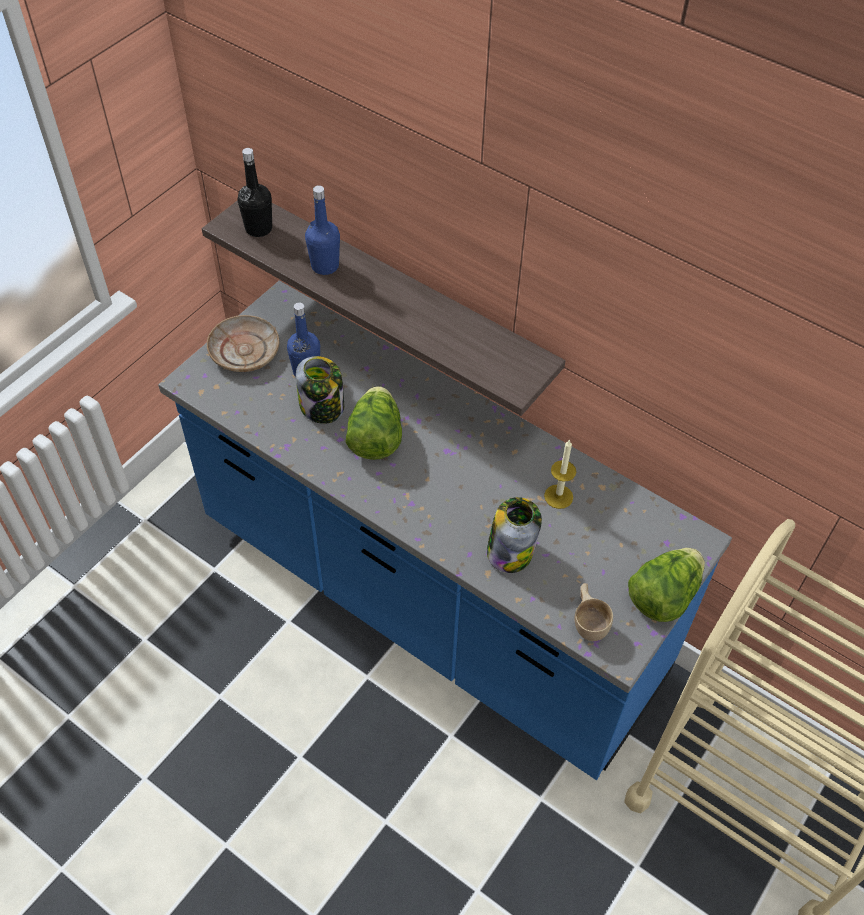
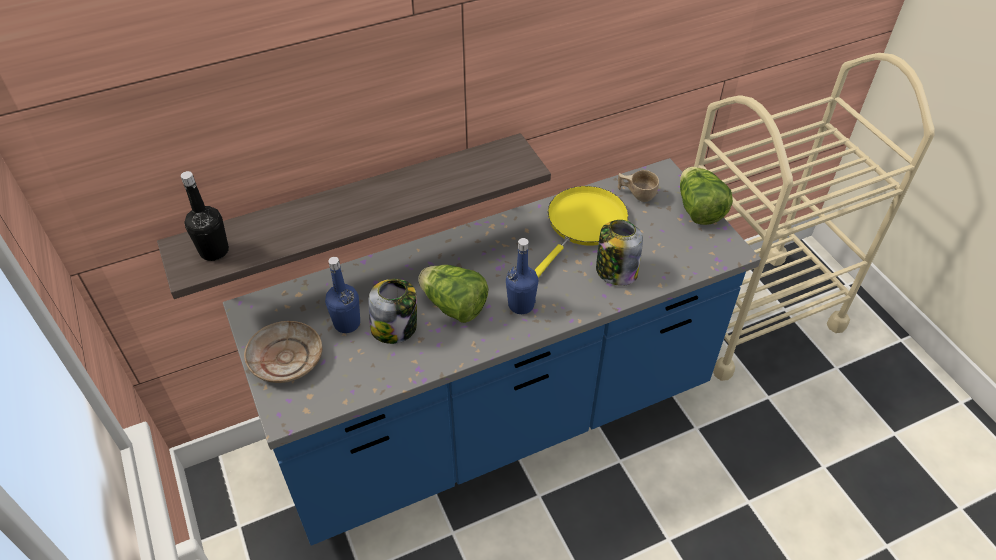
camera: 60 degrees left, 5 degrees down
(325, 266) = (304, 224): blue bottle -> blue bottle (521, 305)
(558, 496) = (583, 224): candle -> yellow frying pan
(589, 621) = (699, 255): beige cup -> beige cup (636, 194)

